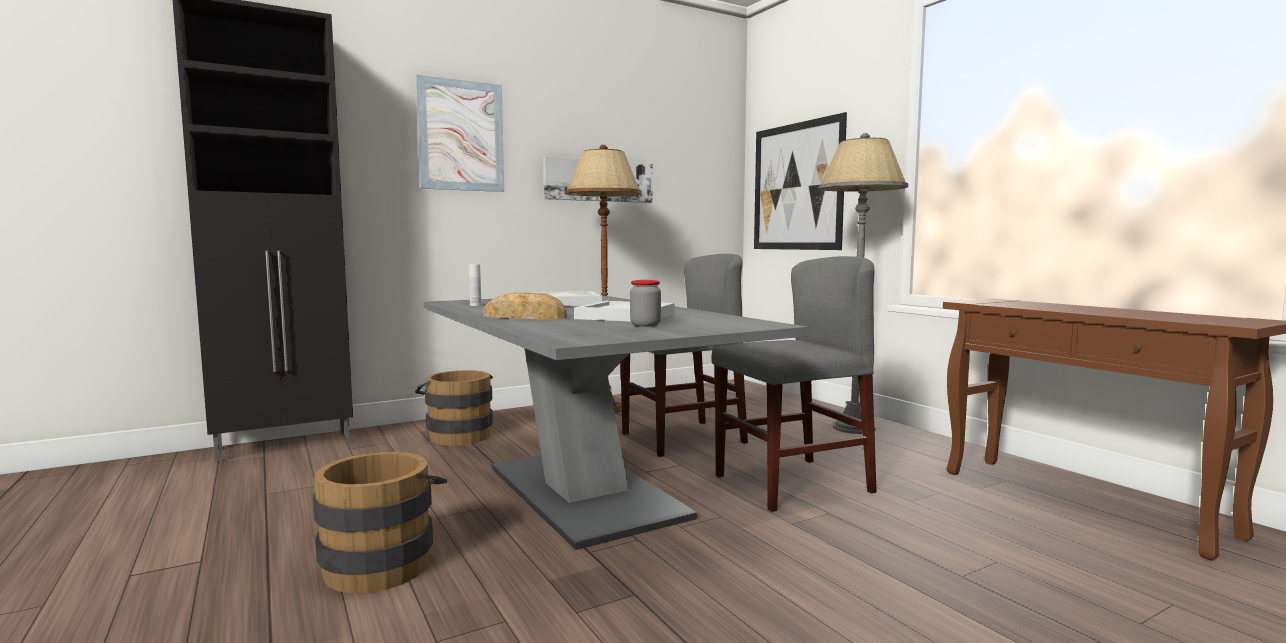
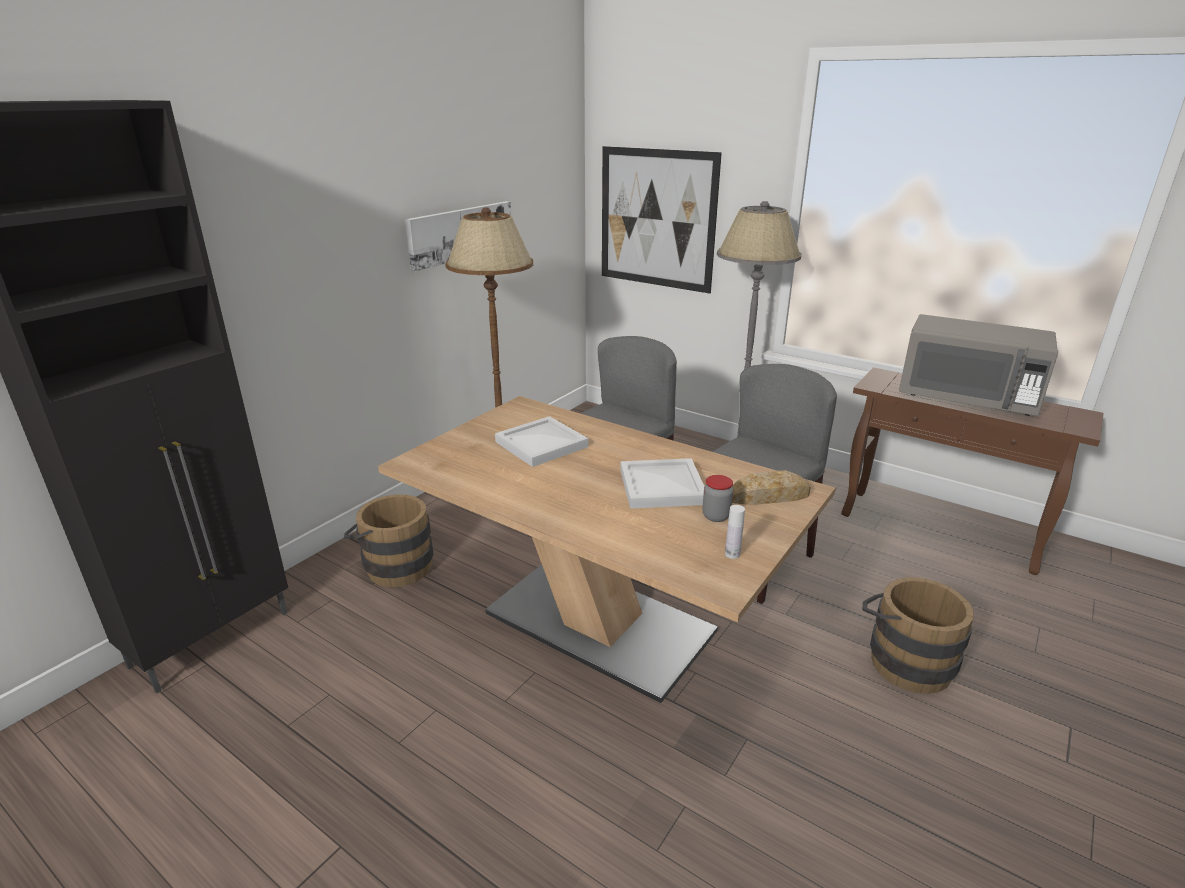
camera: 25 degrees left, 20 degrees up
(382, 562) = (519, 779): brown bucket -> brown bucket (904, 659)
(461, 136) = (317, 214): picture -> none
(475, 305) = (463, 473): white bottle -> white bottle (732, 554)
(525, 317) = (577, 512): bread -> bread (768, 496)
(584, 491) = (599, 622): grey dining table -> brown dining table
(1085, 309) = (966, 399): none -> grey microwave

